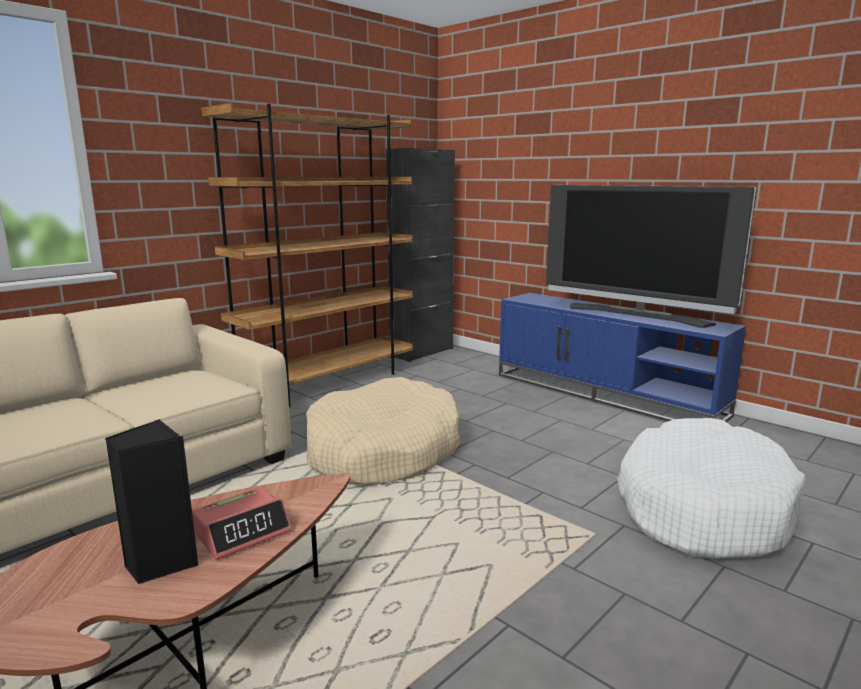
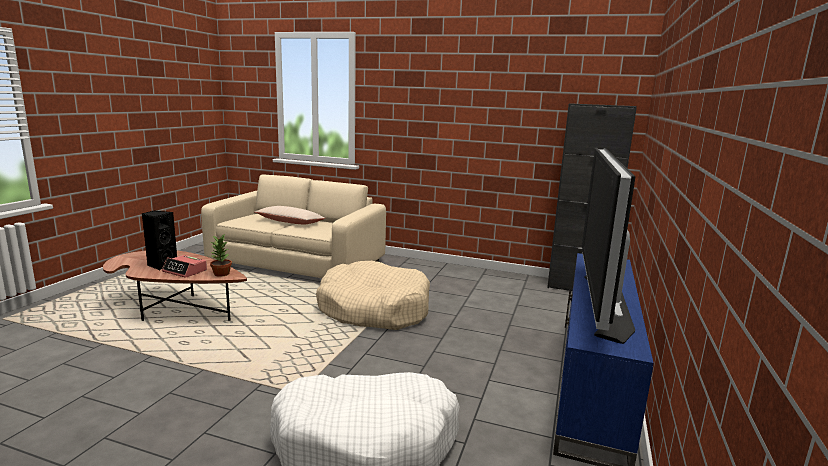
camera: 65 degrees right, 0 degrees up
(98, 404) = (290, 222): none -> beige pillow
(303, 493) = (222, 274): none -> potted plant
(329, 383) = (466, 274): brown bookcase -> none

